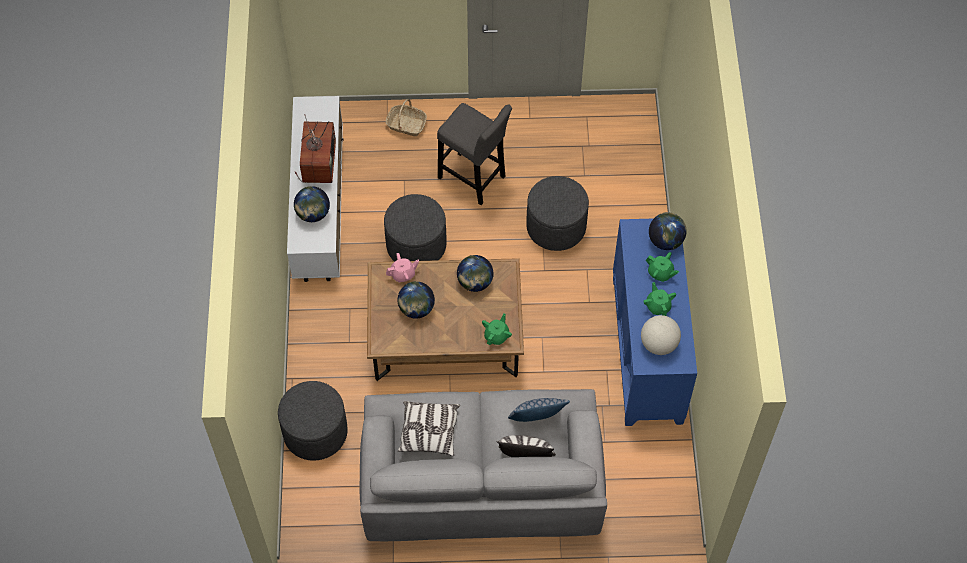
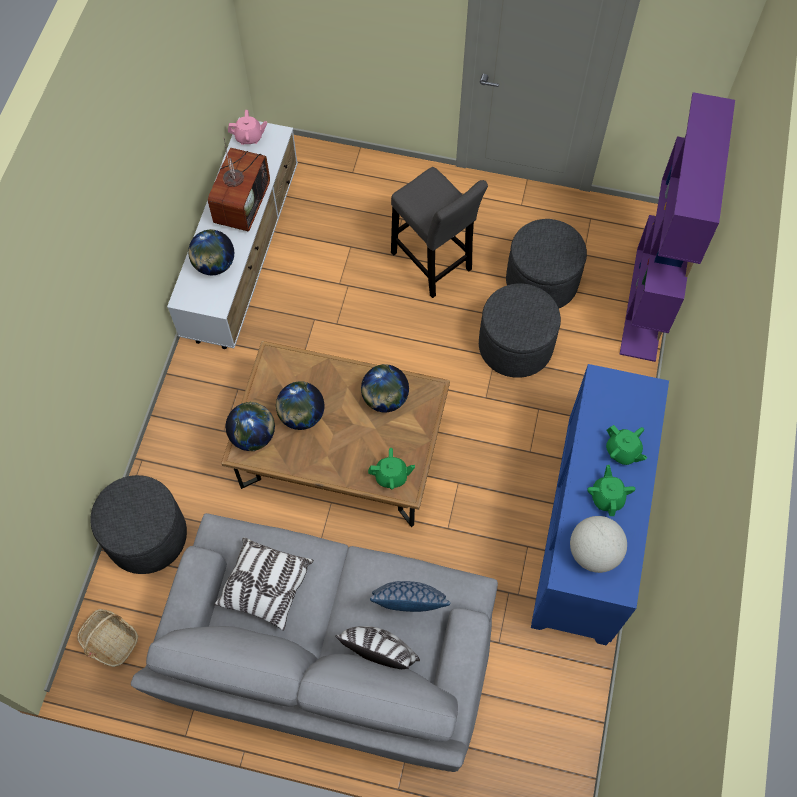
camera: 15 degrees right, 5 degrees up
(403, 274) = (299, 367): pink teapot -> pink teapot (249, 137)
(406, 125) = (373, 181): basket -> basket (110, 640)
(416, 245) = (340, 329): grey ottoman -> grey ottoman (541, 281)
(496, 336) = (391, 476): green teapot -> green teapot turned 45 degrees clockwise
(647, 173) = (646, 304): none -> purple bookcase
(665, 241) = (641, 408): globe -> globe (253, 436)

